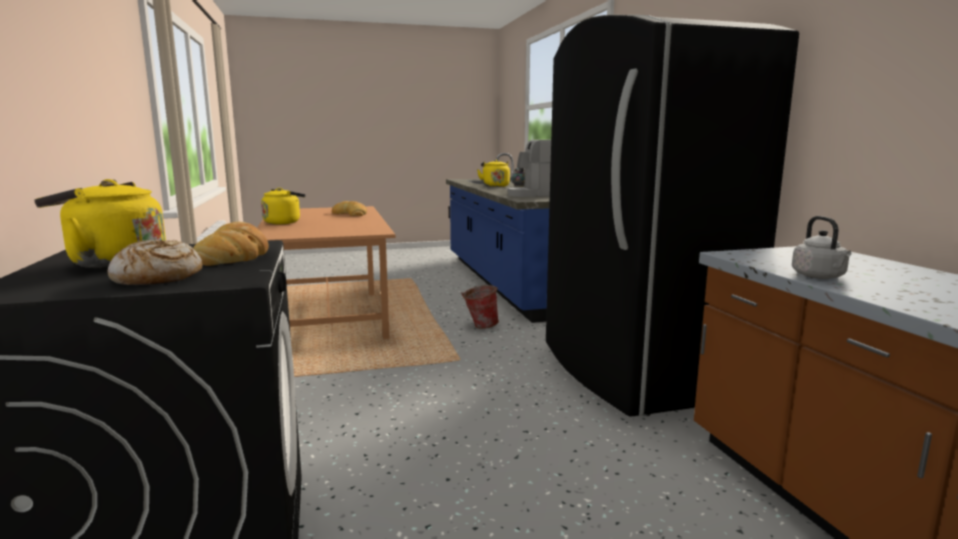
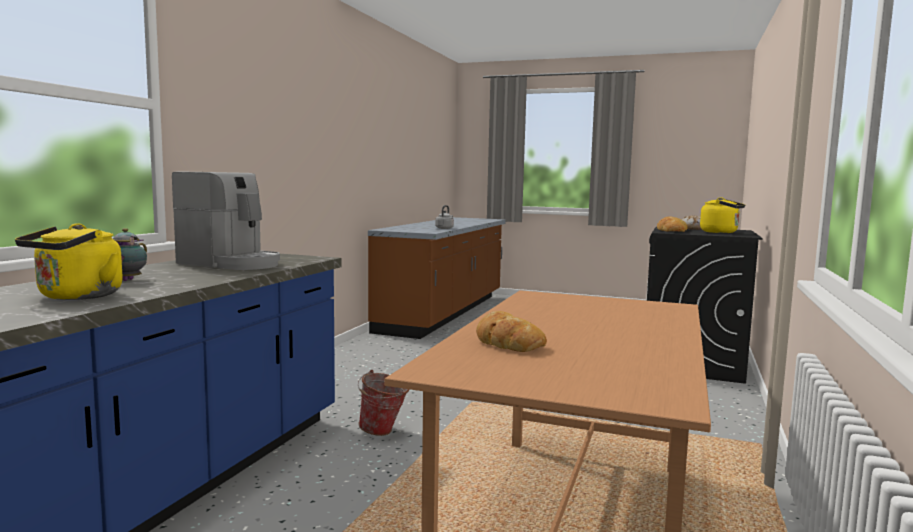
camera: 145 degrees left, 5 degrees down
(284, 222) = (654, 333): yellow kettle -> none
(635, 371) = (364, 363): black fridge -> none

